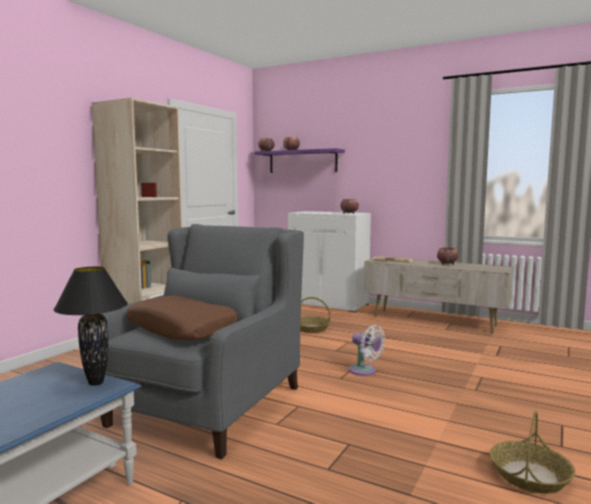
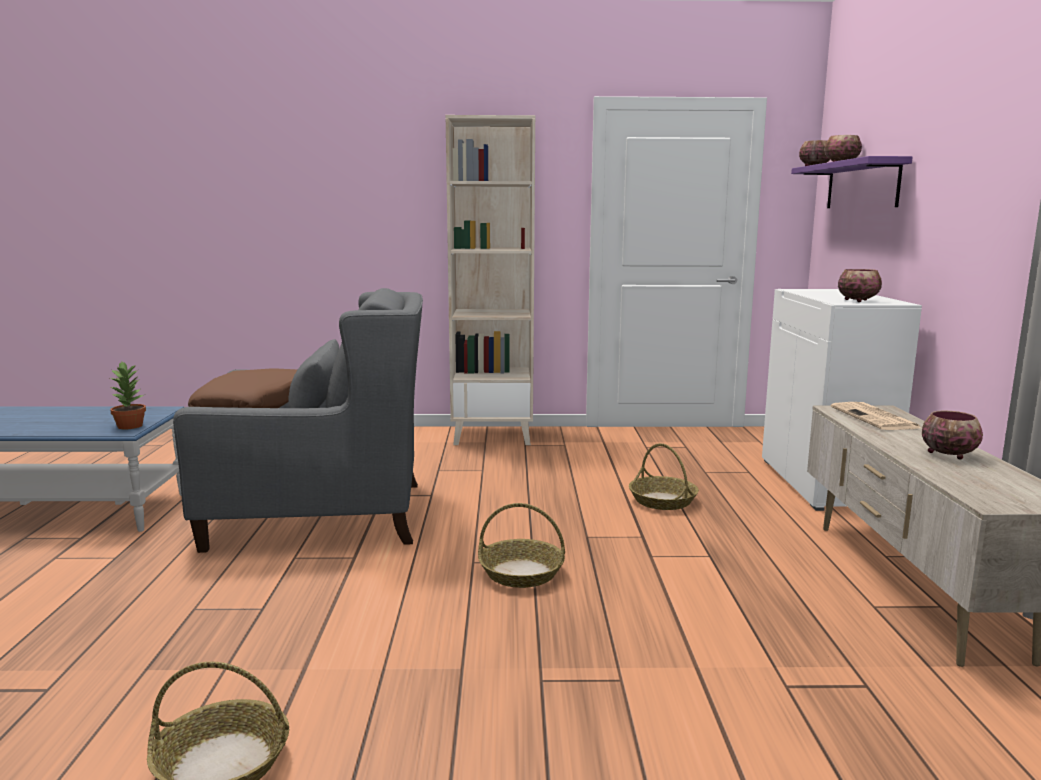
camera: 60 degrees right, 5 degrees up
(95, 383) = (130, 426): black table lamp -> potted plant
(365, 371) = (522, 573): white fan -> basket

